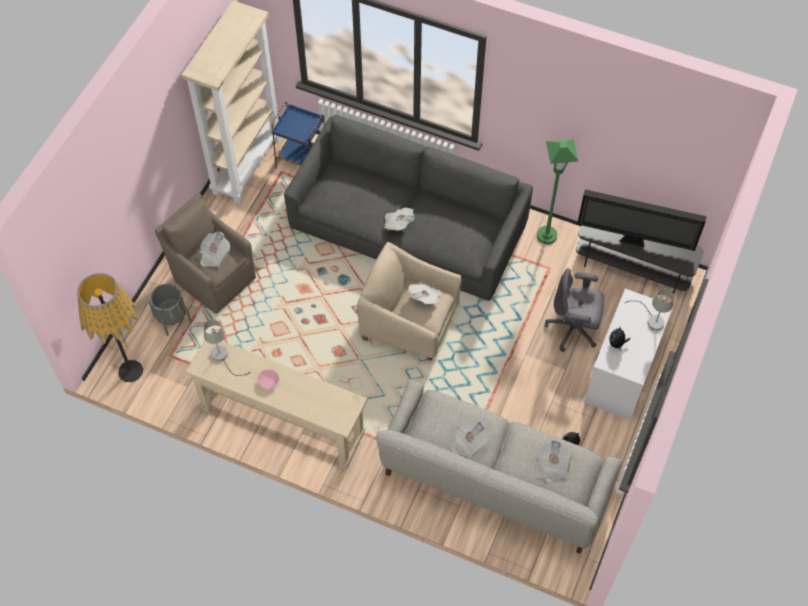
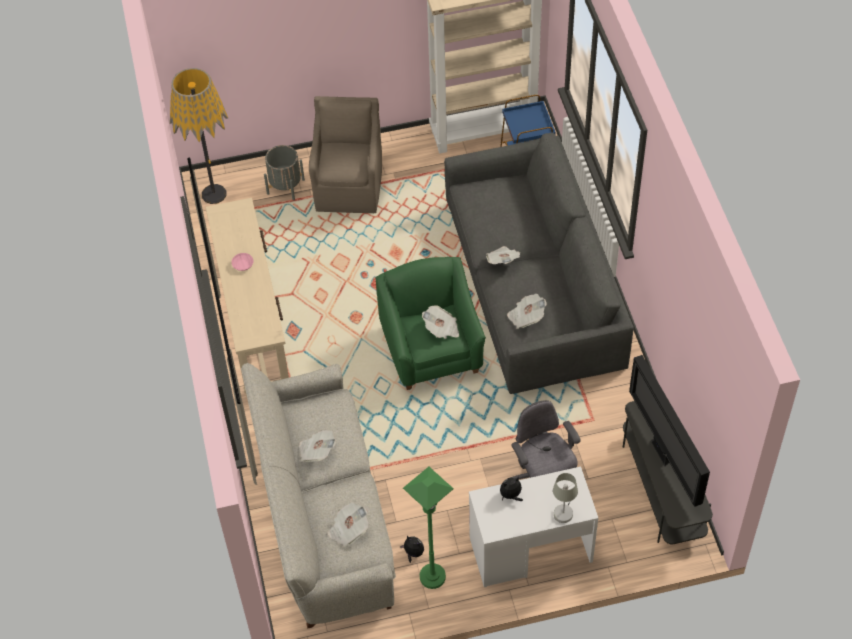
camera: 55 degrees right, 5 degrees down
(214, 255) = (344, 157): newspaper -> newspaper (526, 317)
(223, 357) = (239, 221): grey table lamp -> none
(409, 322) = (432, 349): beige armchair -> green armchair
(546, 236) = (628, 395): green floor lamp -> green floor lamp (432, 577)

